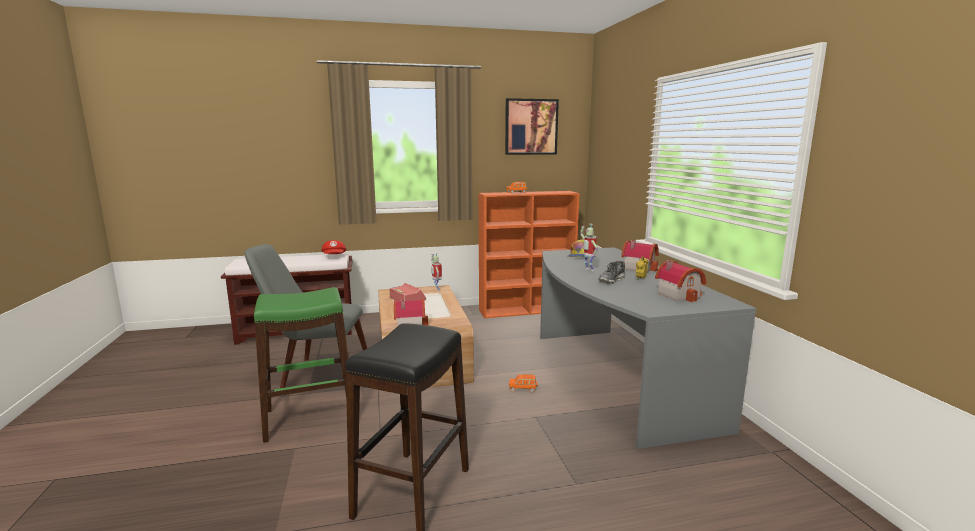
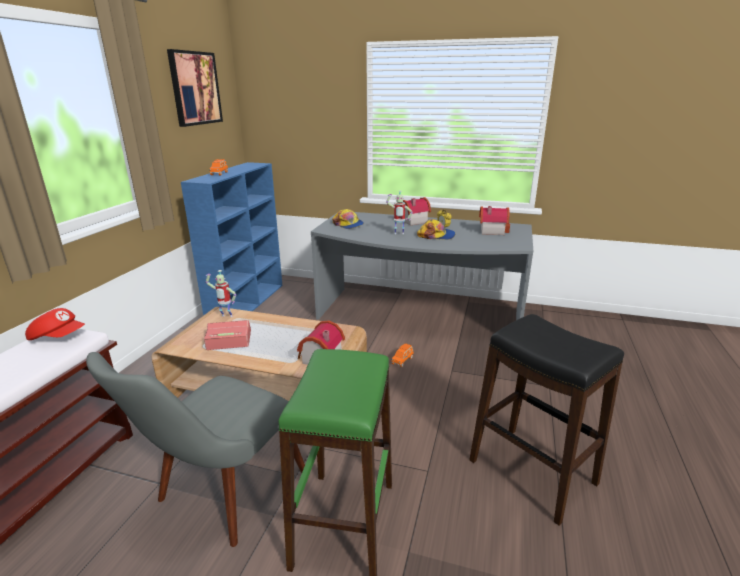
camera: 60 degrees left, 10 degrees up
(527, 310) = (247, 303): orange bookcase -> blue bookcase
(612, 280) = (436, 235): shoe -> cap

